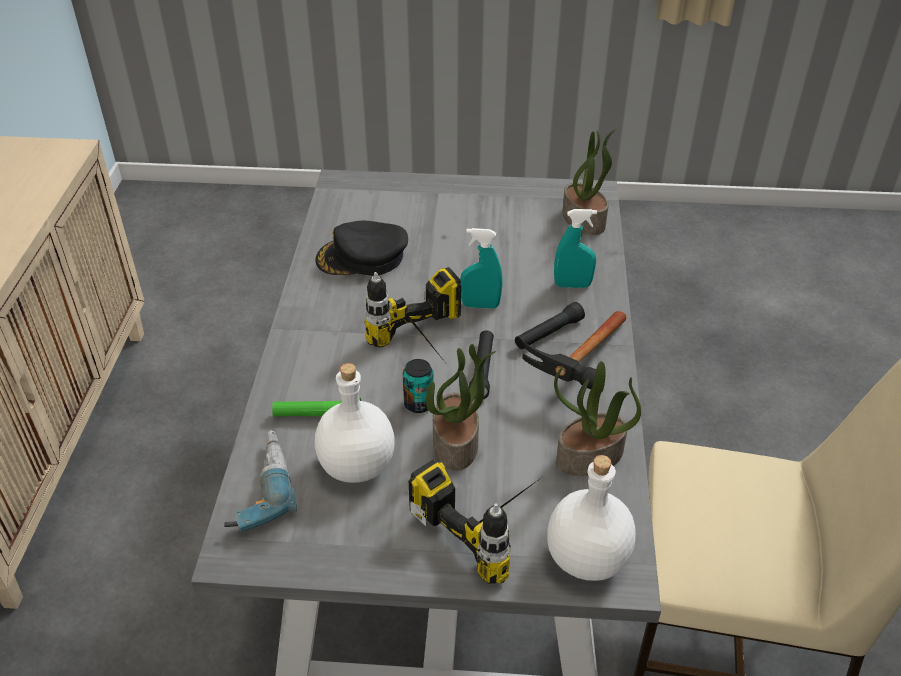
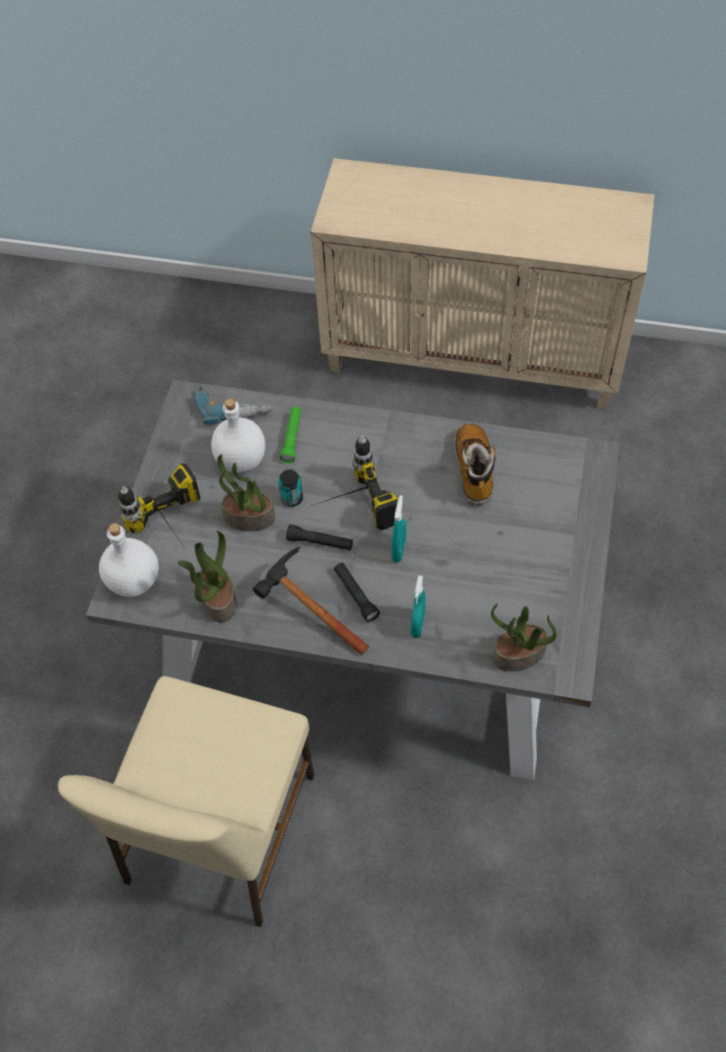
camera: 100 degrees right, 15 degrees up
(362, 257) = (474, 470): black cap -> boot

